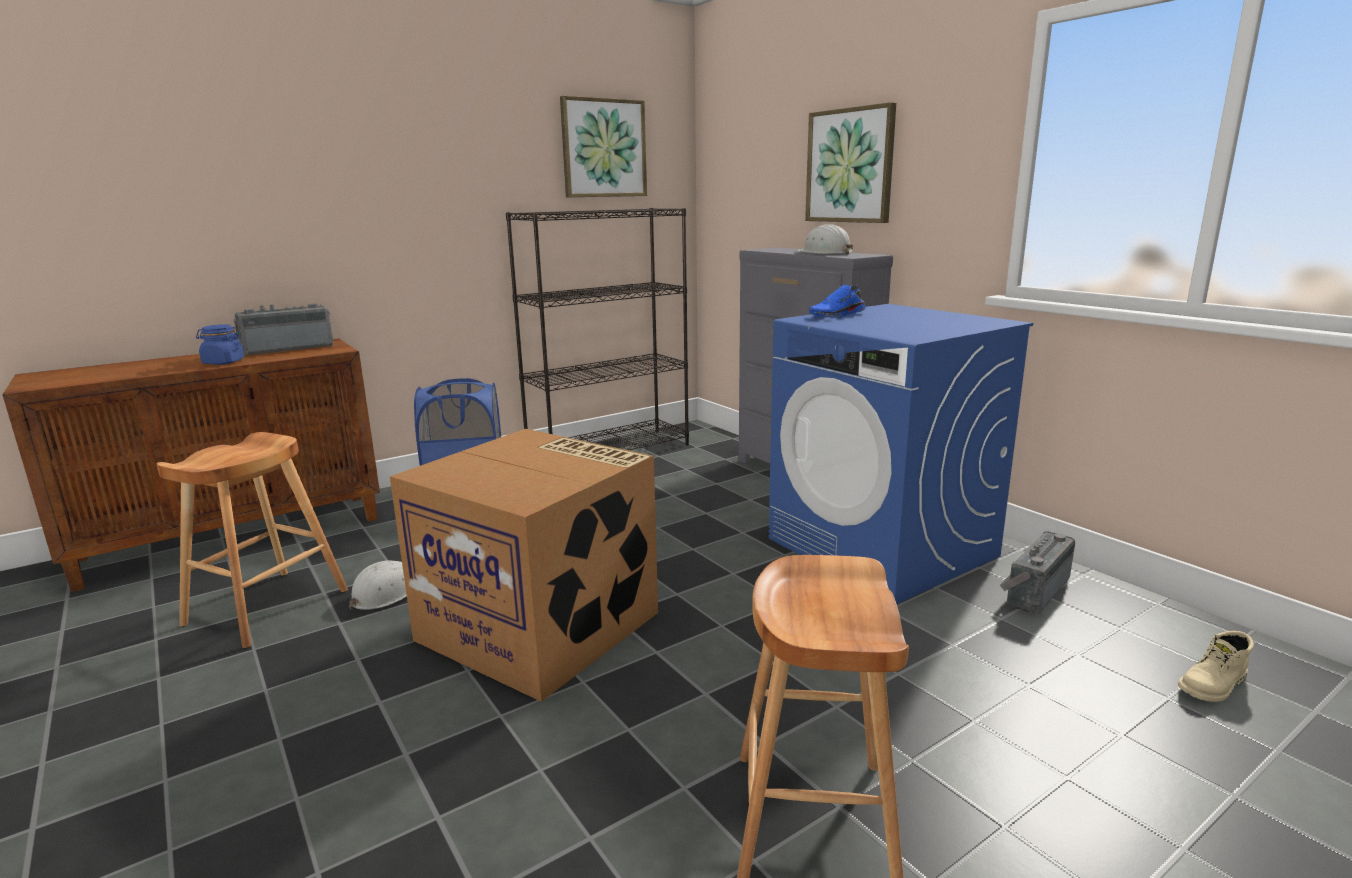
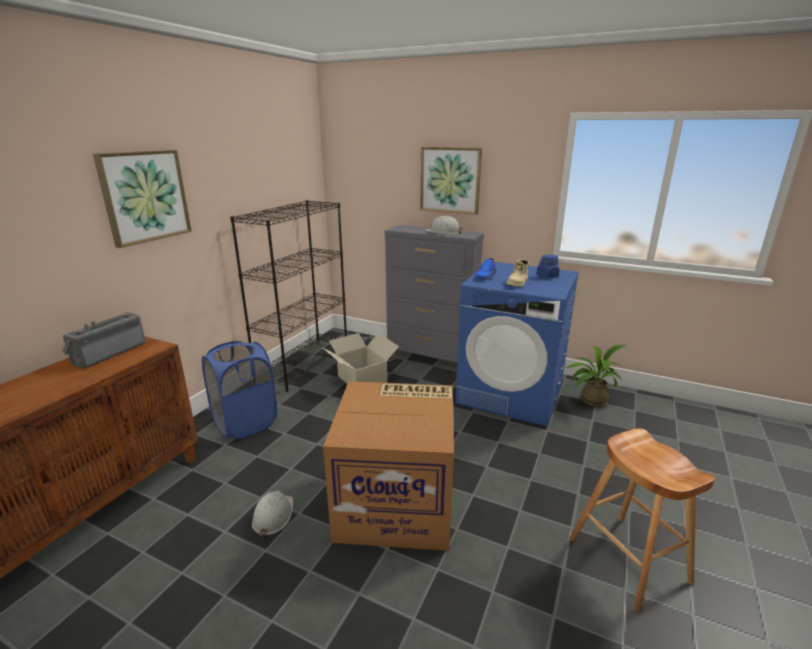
camera: 30 degrees left, 5 degrees up
(223, 362) = (76, 381): blue jar -> blue jar (547, 276)
(267, 607) = (194, 559): brown stool -> none
(603, 148) = (277, 163): picture -> picture (145, 196)
(666, 482) = (362, 378): none -> cardboard box
(1032, 591) = (590, 400): radio -> potted plant
(1213, 686) = (685, 429): beige boot -> beige boot (518, 283)

